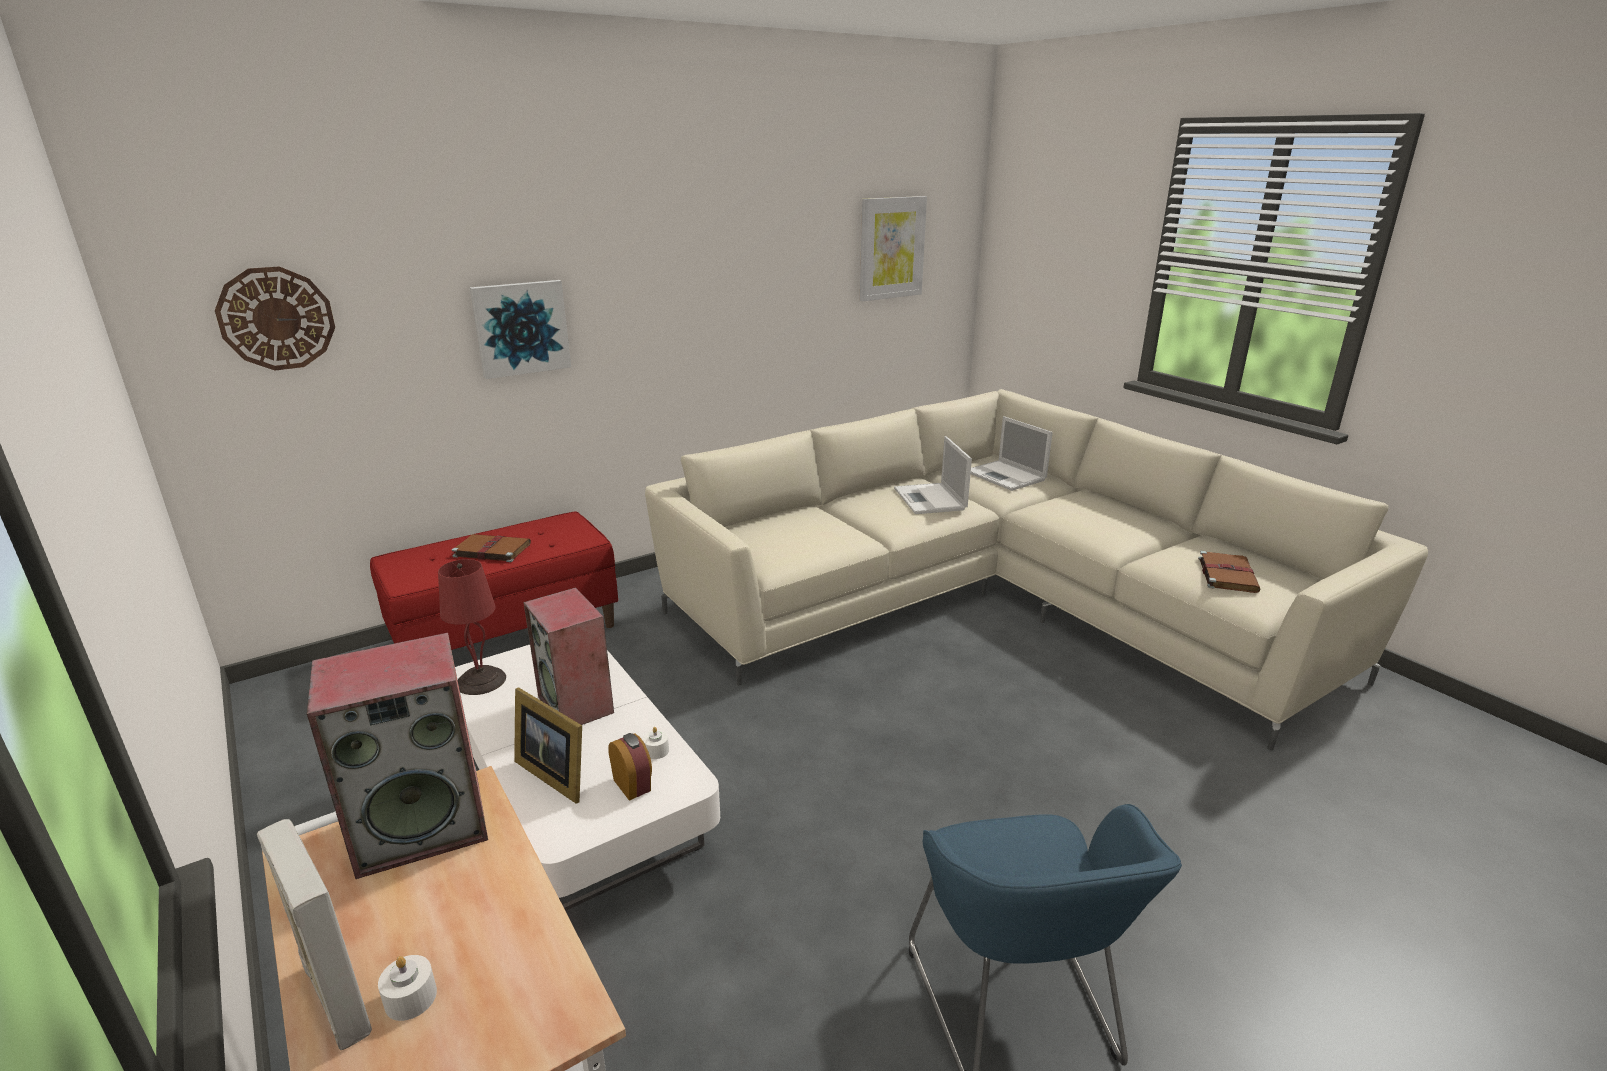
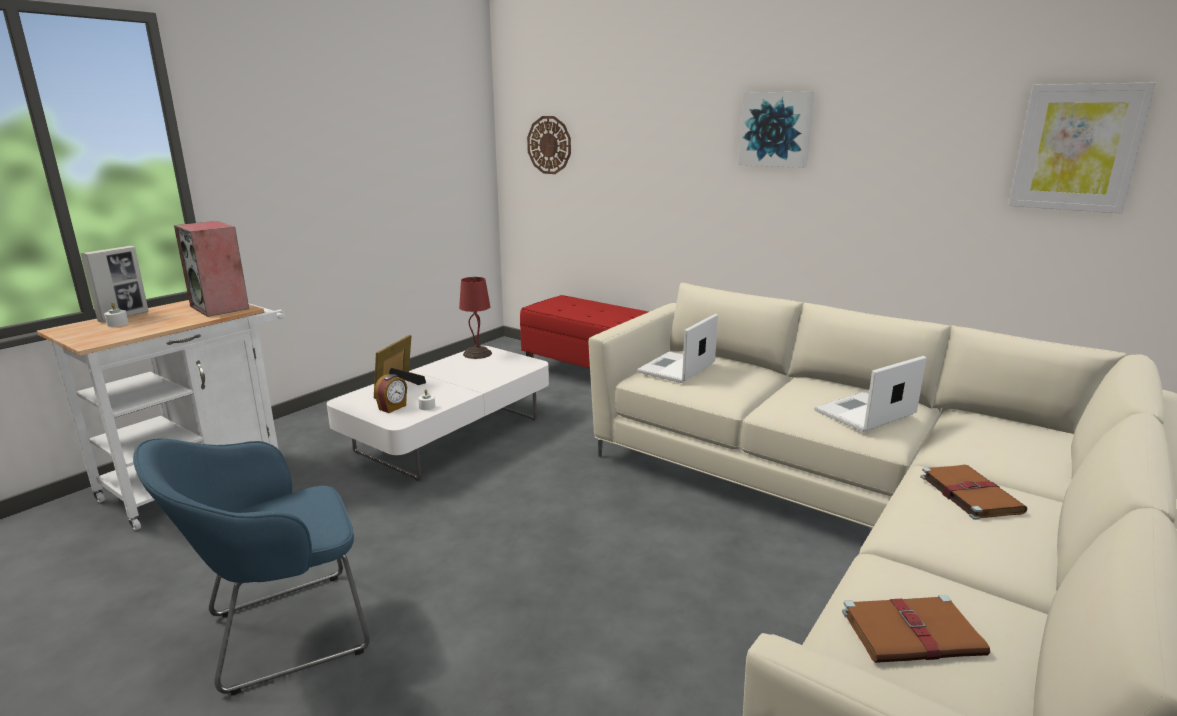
camera: 70 degrees right, 5 degrees down
(491, 550) = (593, 311): brown book -> brown book (968, 493)
(521, 328) = (664, 172): picture -> picture (775, 129)
(577, 705) = (465, 378): speaker -> none
(1006, 476) = (1012, 446): laptop -> laptop (676, 368)

